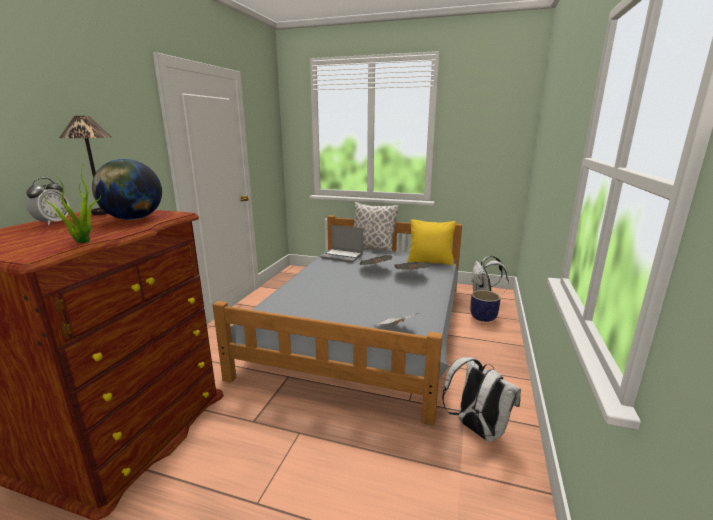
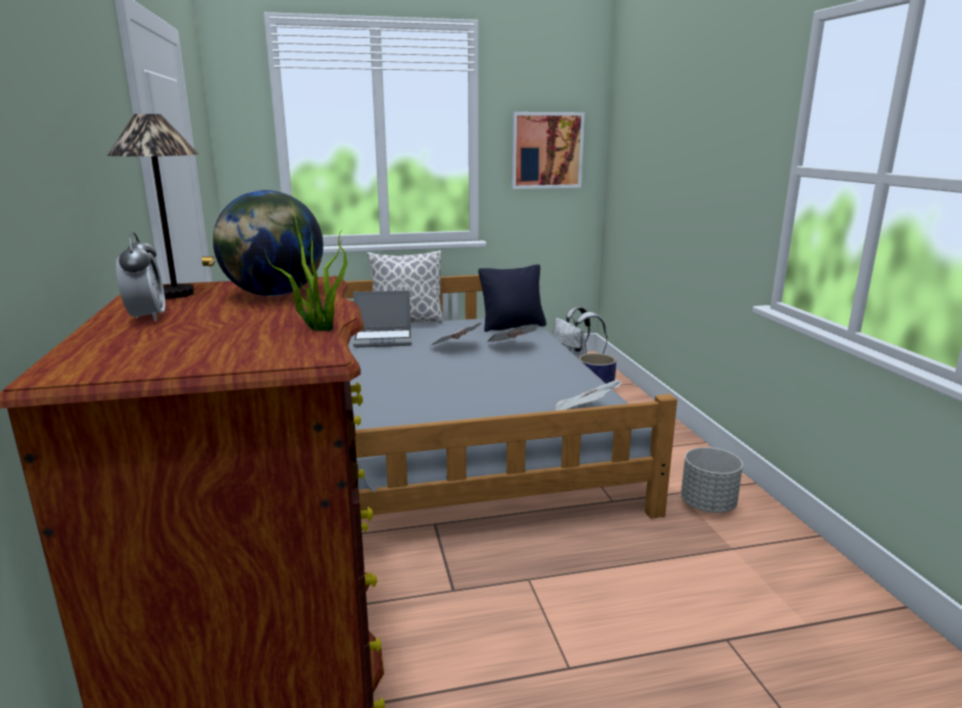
camera: 30 degrees left, 0 degrees up
(430, 261) = (512, 326): yellow pillow -> black pillow
(477, 429) = (707, 505): white backpack -> grey planter
(484, 141) = (546, 150): none -> picture

